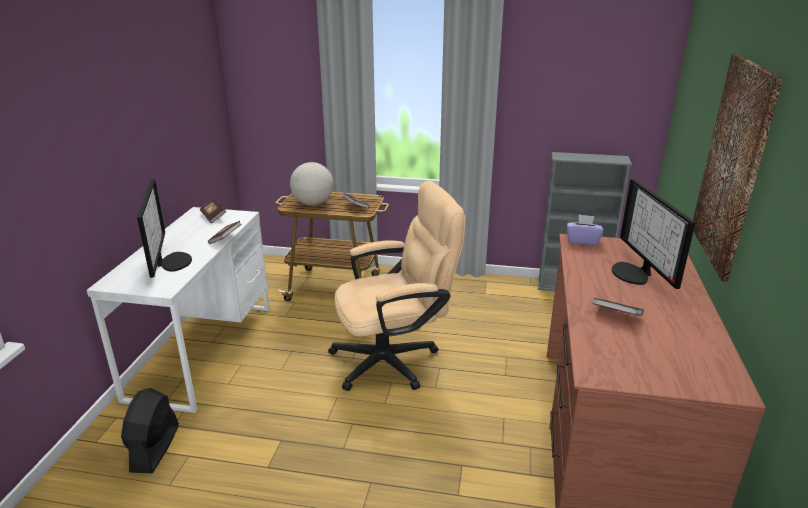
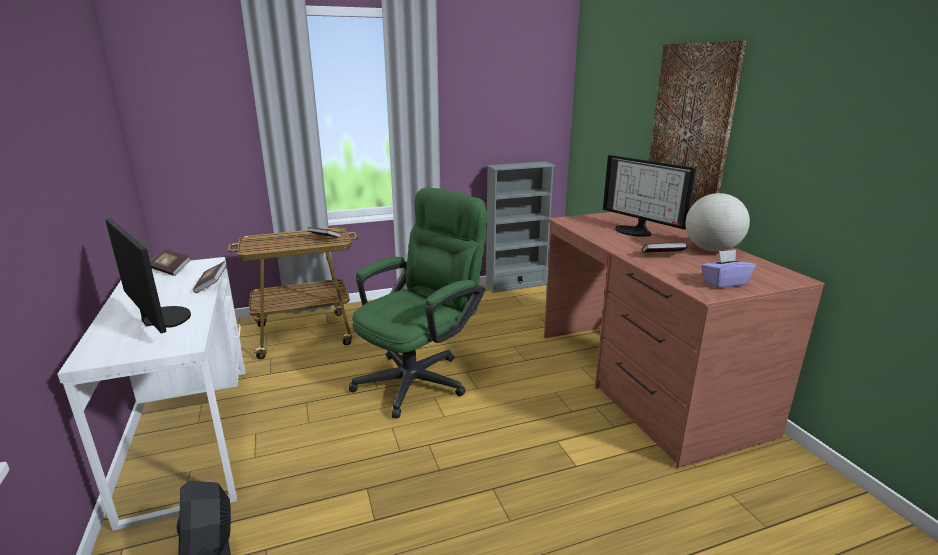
camera: 30 degrees left, 5 degrees down
(313, 203) = (274, 244): globe -> globe (712, 250)
(395, 359) = (420, 377): beige office chair -> green office chair
(582, 241) = (571, 219): purple tissue box -> purple tissue box (724, 283)

